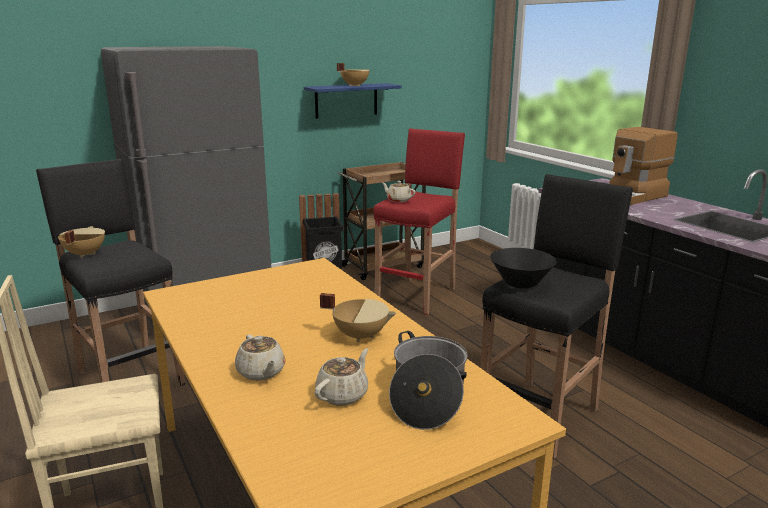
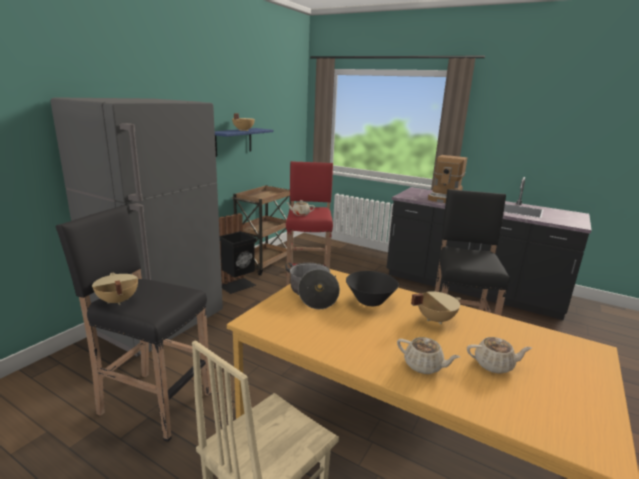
camera: 30 degrees left, 0 degrees up
(343, 394) = (494, 365): beige teapot -> beige teapot turned 90 degrees clockwise
(427, 396) = (534, 350): cooking pot -> cooking pot (312, 294)
(521, 283) = (461, 261): black bowl -> black bowl (370, 301)

